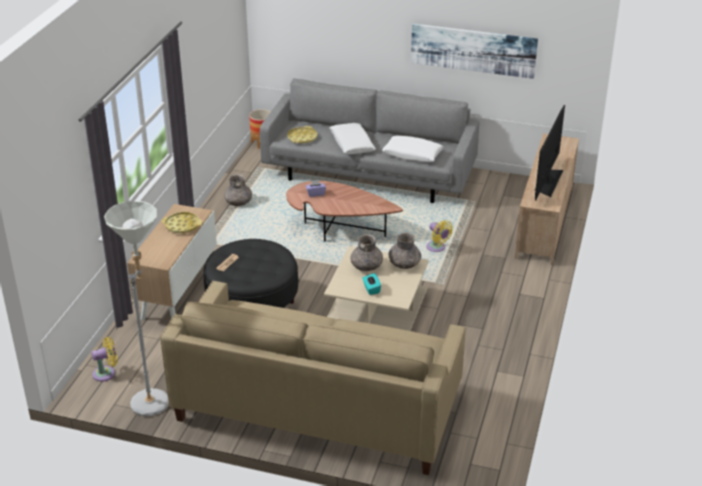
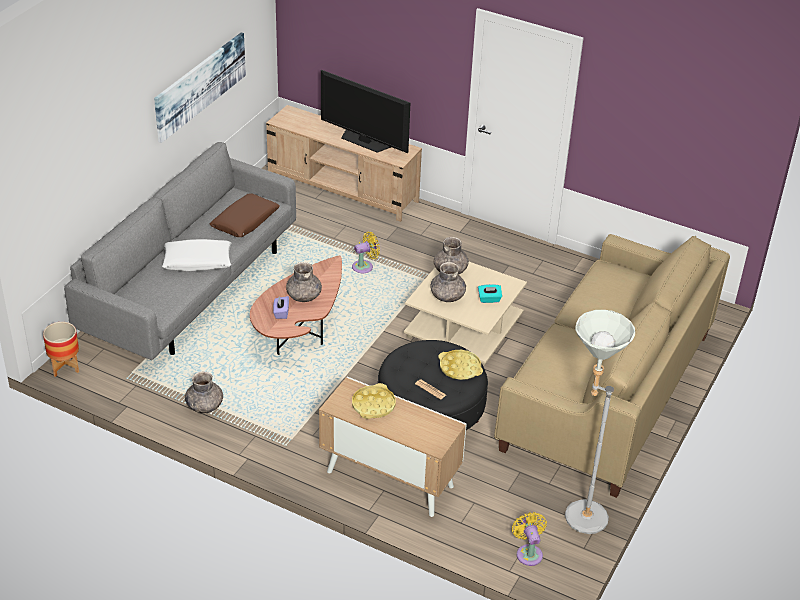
camera: 80 degrees left, 5 degrees up
(302, 138) = (163, 297): yellow tray -> yellow tray (460, 368)
(341, 200) = (304, 296): none -> grey vase
(412, 154) = (245, 222): white pillow -> brown pillow

